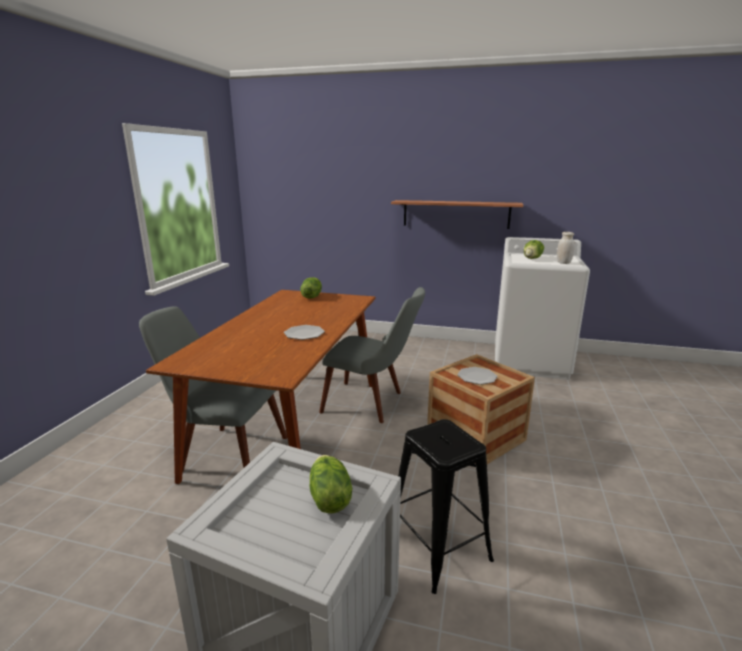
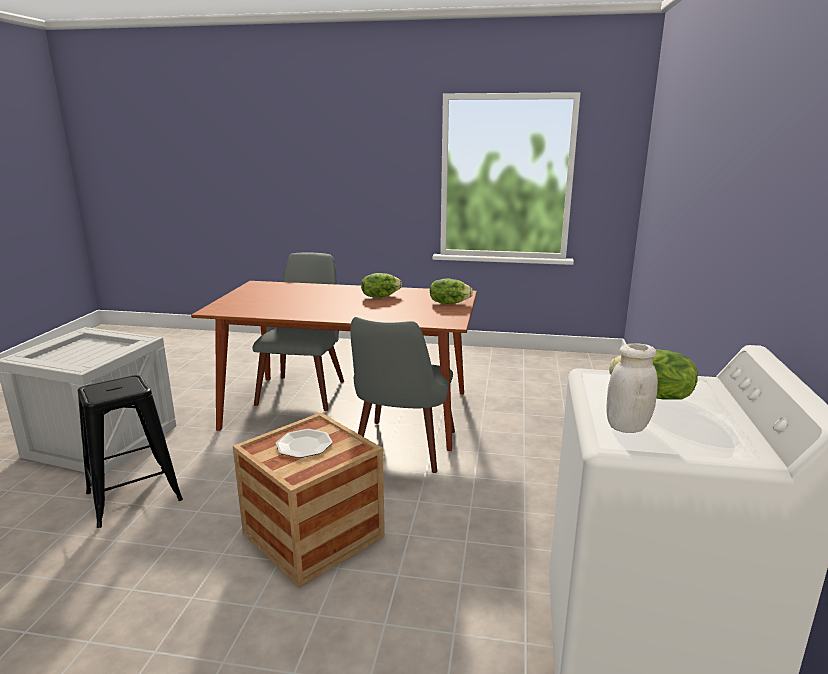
camera: 85 degrees right, 0 degrees up
(304, 333) = (315, 309): plate -> none
(329, 499) = (86, 360): lettuce -> lettuce (380, 296)
(456, 214) = (743, 261): shelf -> none

